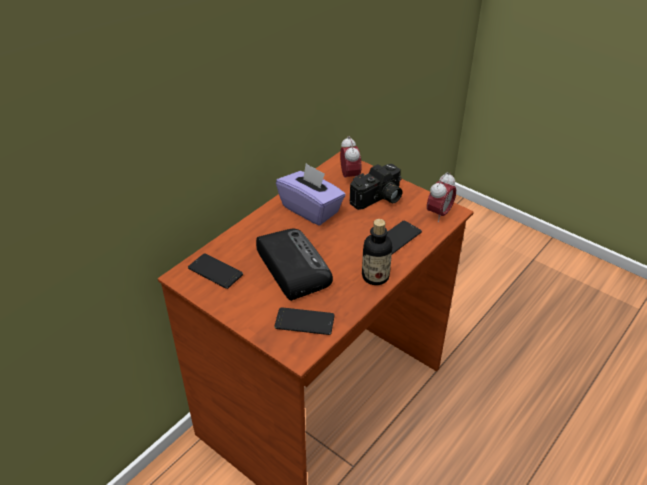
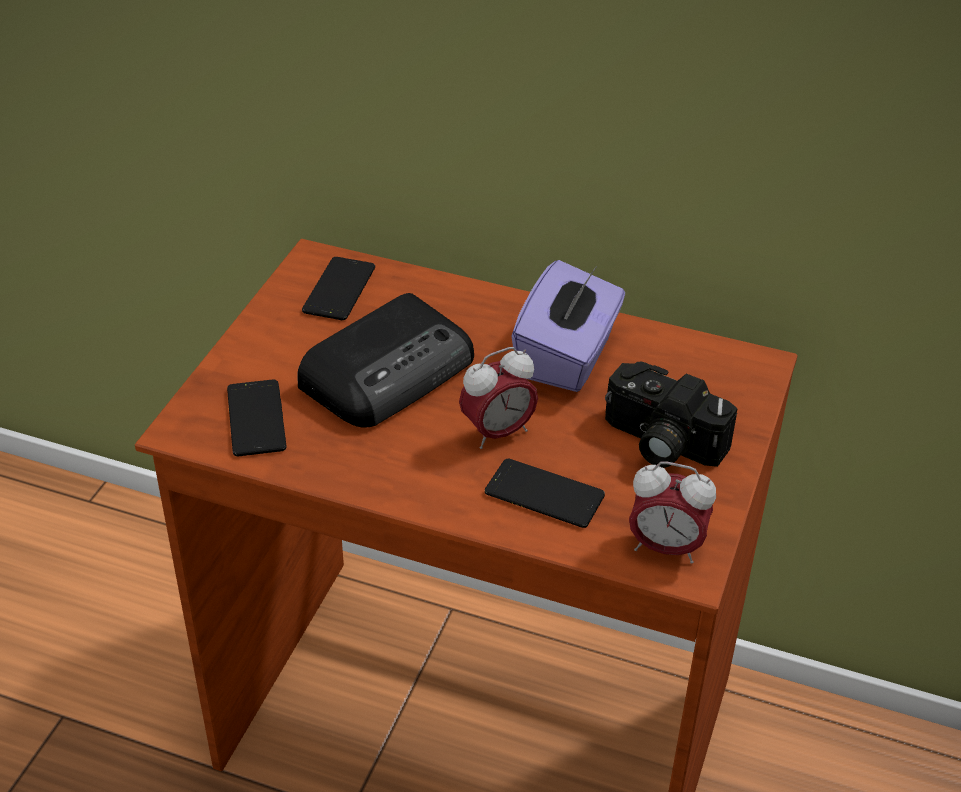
camera: 70 degrees right, 0 degrees up
(350, 177) = (709, 385): alarm clock -> alarm clock (497, 433)
(375, 277) = (410, 484): bottle -> none

